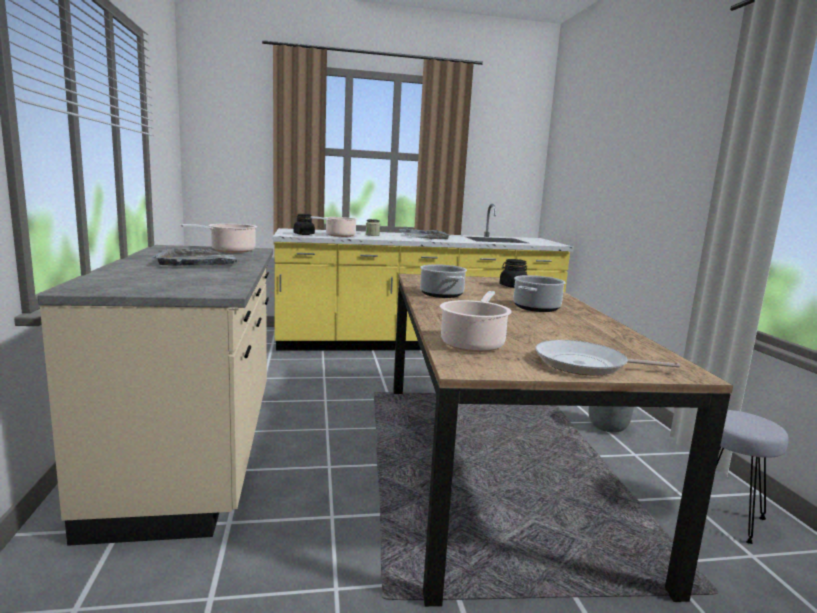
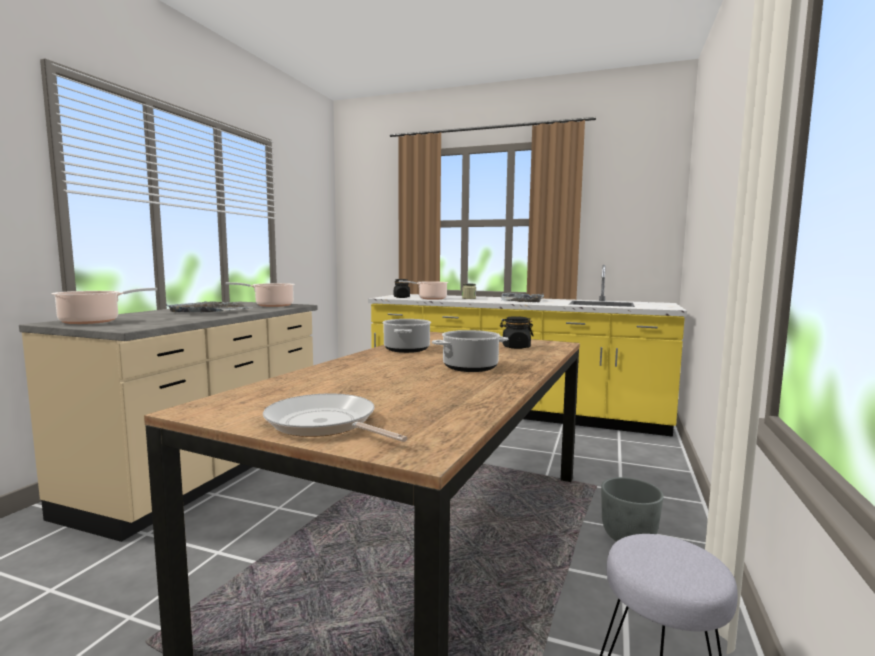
camera: 30 degrees right, 5 degrees down
(473, 343) = (283, 391): cooking pot -> cooking pot (94, 321)

